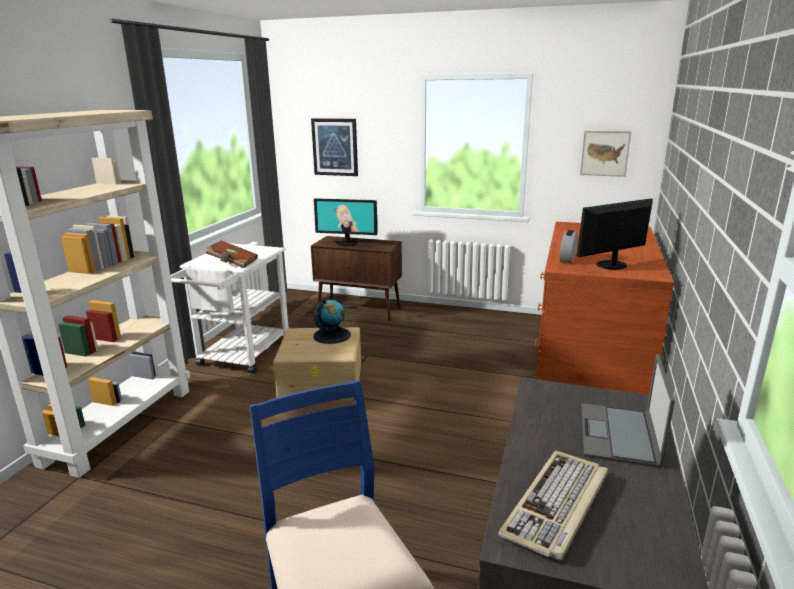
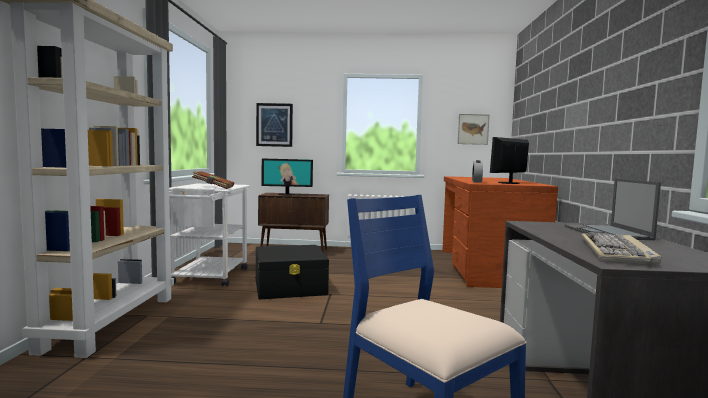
camera: 15 degrees left, 15 degrees down
(322, 380) = (290, 286): beige storage box -> black storage box
(332, 335) = (298, 248): globe -> none

